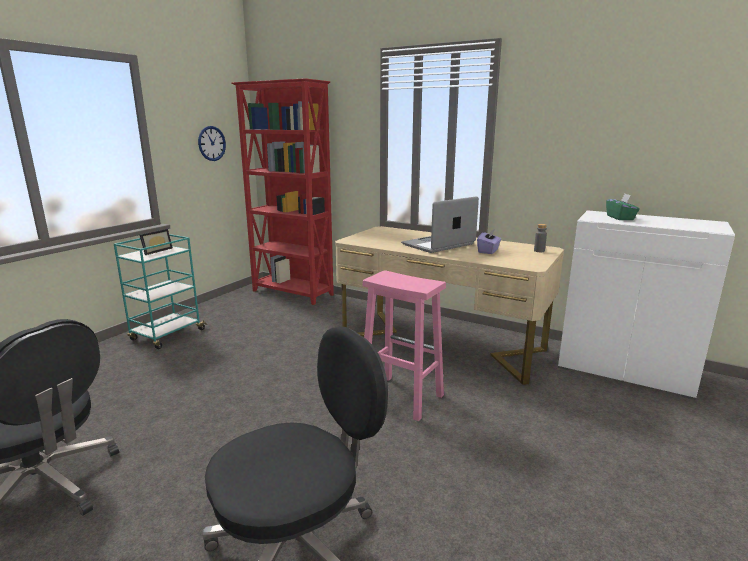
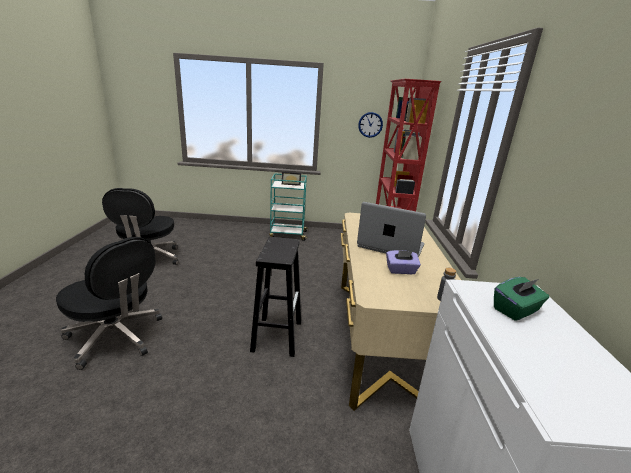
camera: 60 degrees right, 5 degrees up
(400, 397) = (277, 335): pink stool -> black stool

